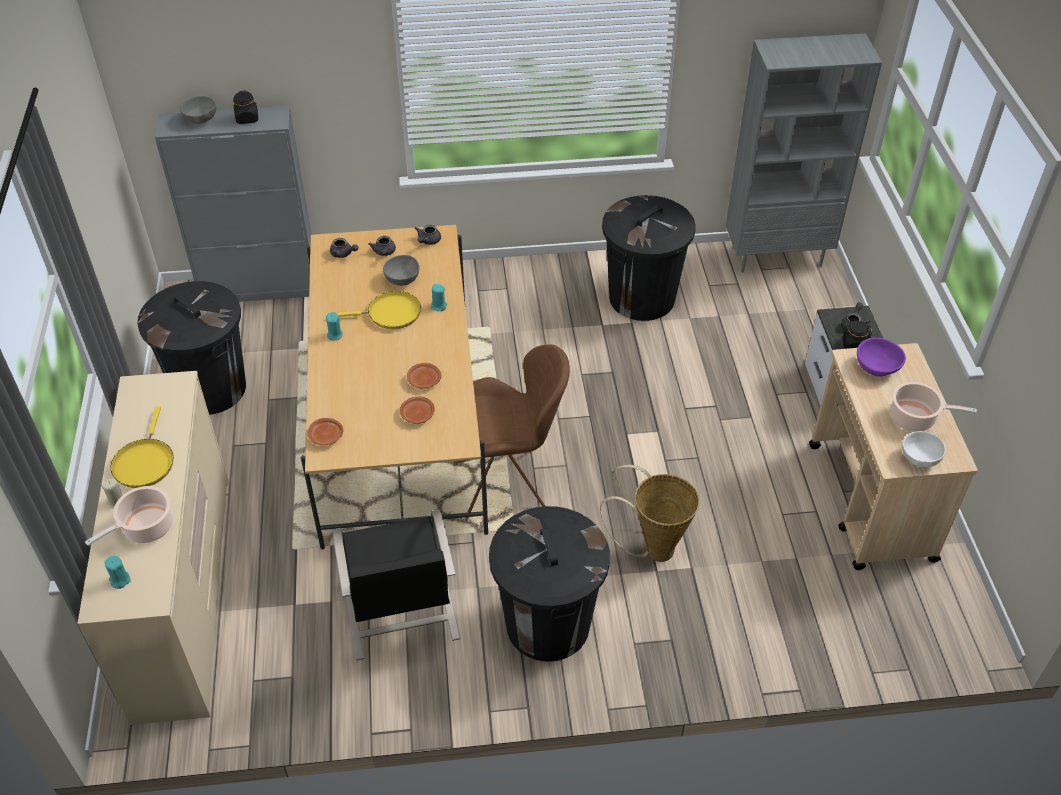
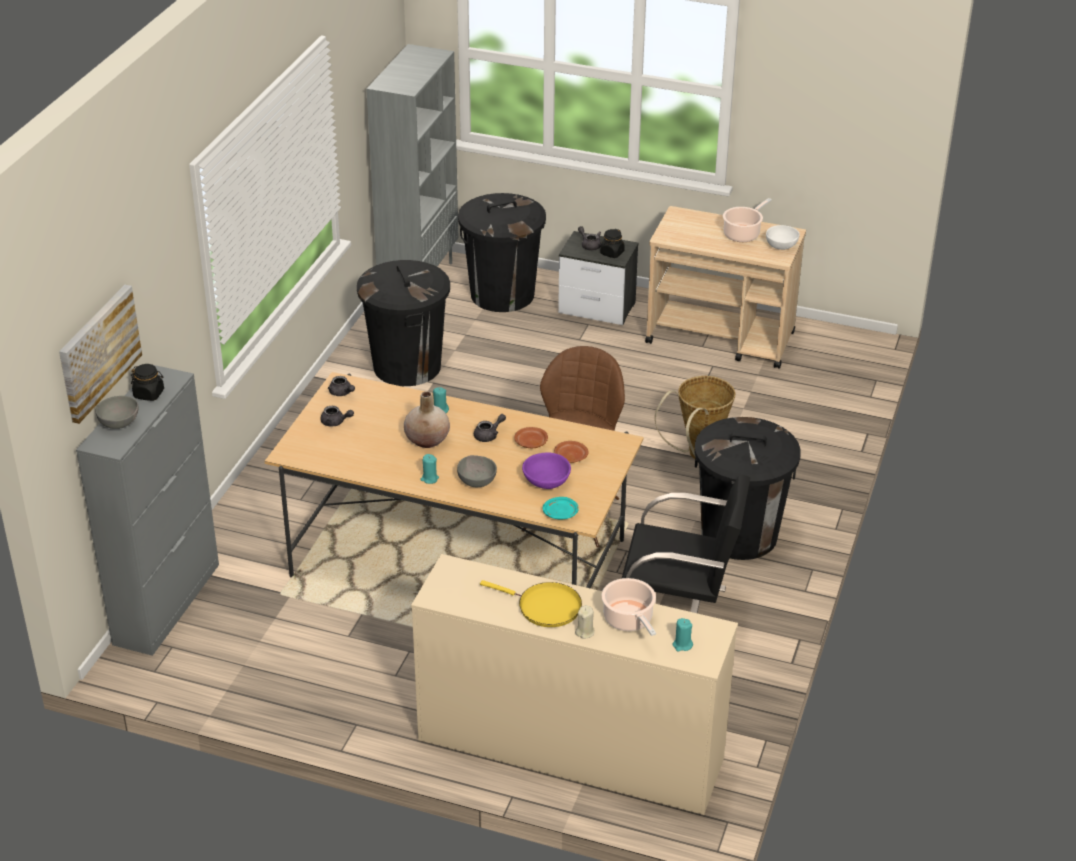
camera: 65 degrees left, 10 degrees down
(204, 56) = (98, 352): none -> picture
(210, 388) = (297, 675): black trash can -> black trash can (502, 294)
(326, 436) = (561, 513): brown plate -> turquoise plate
(343, 254) = (315, 447): grey teapot -> grey teapot (489, 435)
(390, 314) = (427, 440): yellow frying pan -> beige vase
(403, 279) = (385, 421): grey bowl -> grey bowl (477, 481)
(876, 367) = (682, 230): purple bowl -> purple bowl (546, 482)

